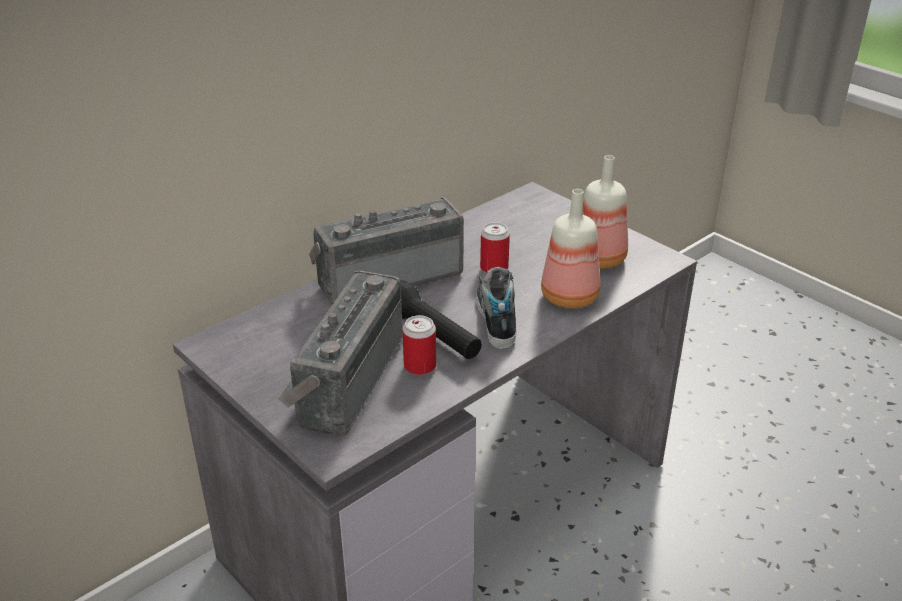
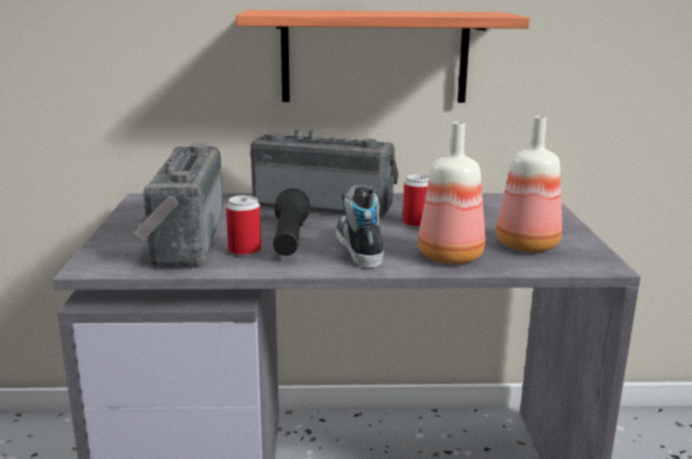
camera: 40 degrees right, 15 degrees down
(344, 379) = (181, 239): radio -> radio turned 60 degrees counterclockwise
(387, 108) = (374, 57): none -> shelf
(496, 318) = (359, 247): shoe -> shoe turned 45 degrees counterclockwise

